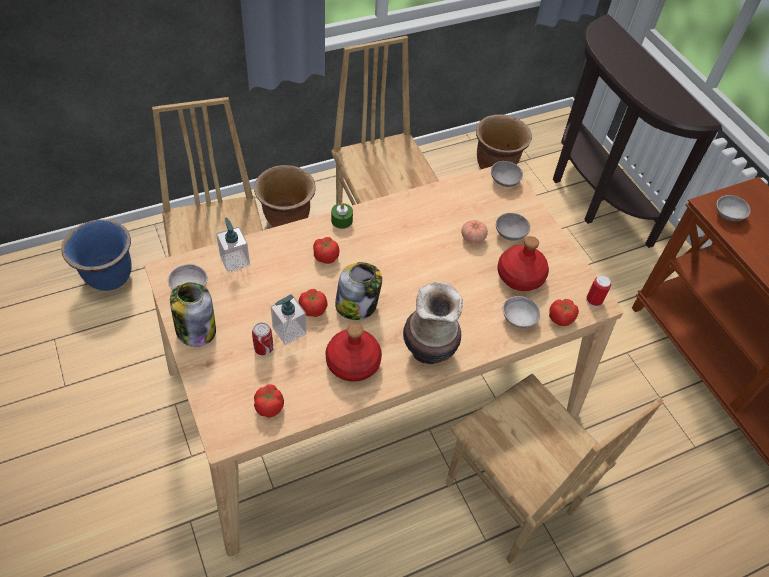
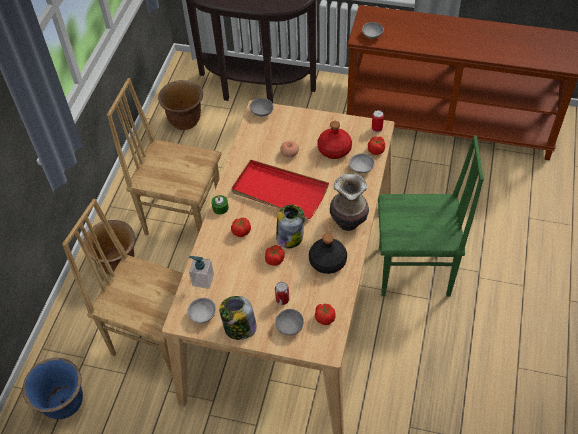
camera: 45 degrees left, 0 degrees up
(289, 331) = (280, 280): soap dispenser -> none
(353, 362) = (327, 261): red bottle -> black bottle
(411, 259) = (279, 191): none -> red tray
(508, 500) = (414, 272): brown chair -> green chair
(510, 233) = (302, 134): grey bowl -> grey bowl (290, 326)

